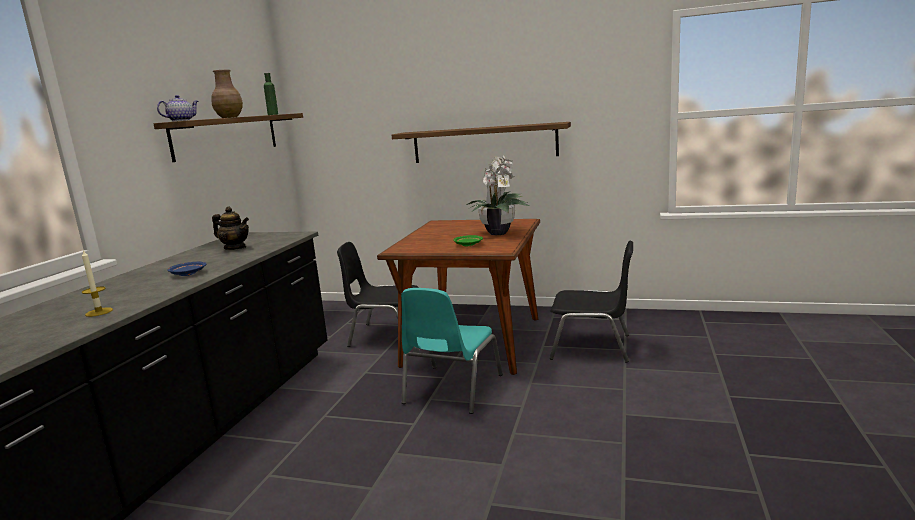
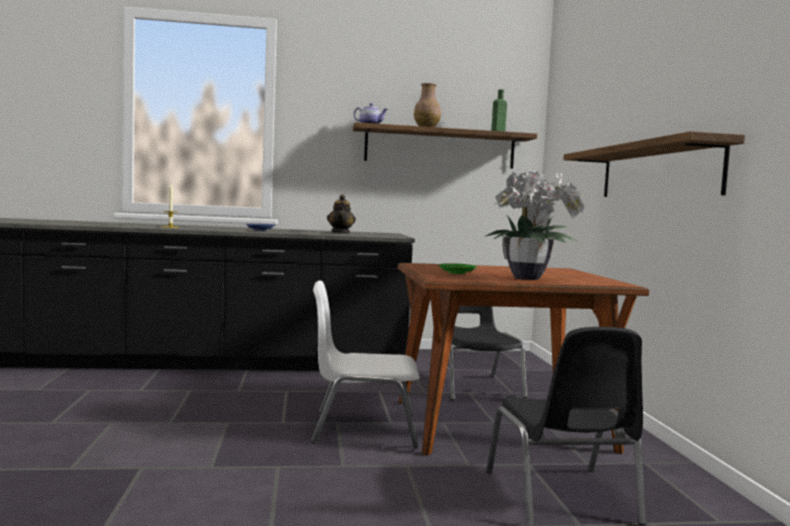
camera: 65 degrees right, 10 degrees down
(451, 390) = (363, 428): turquoise chair -> white chair

